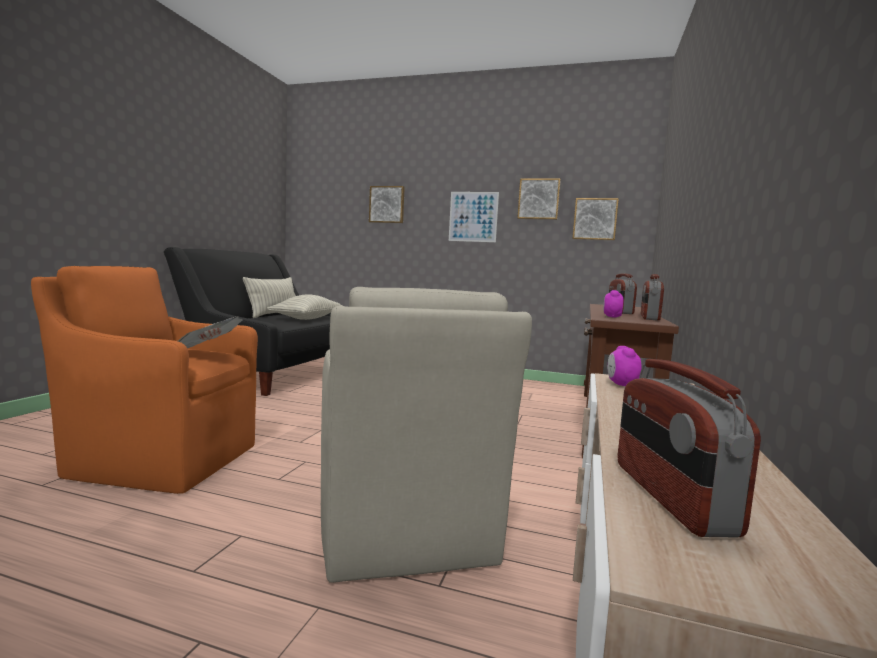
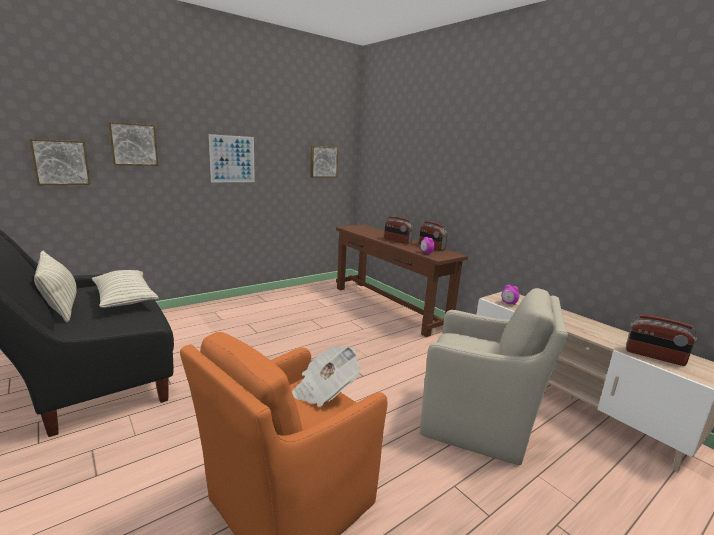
camera: 55 degrees left, 10 degrees up
(538, 199) = (285, 145): picture -> picture (61, 162)

